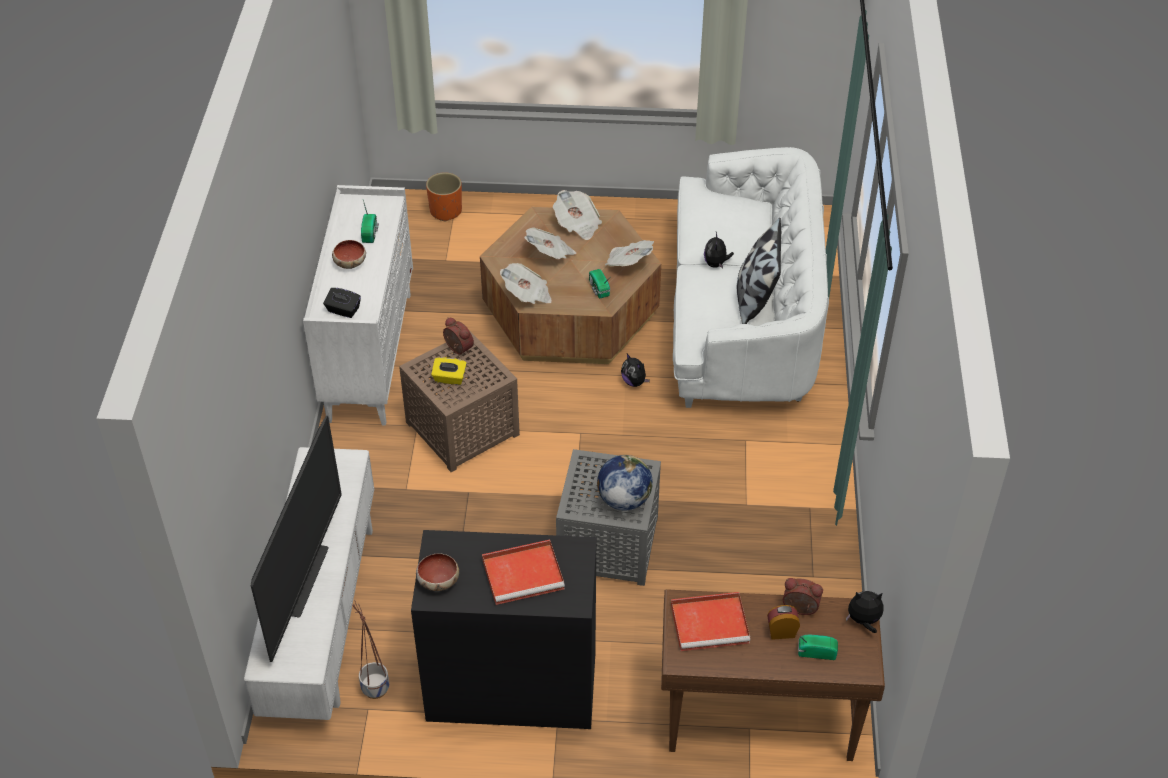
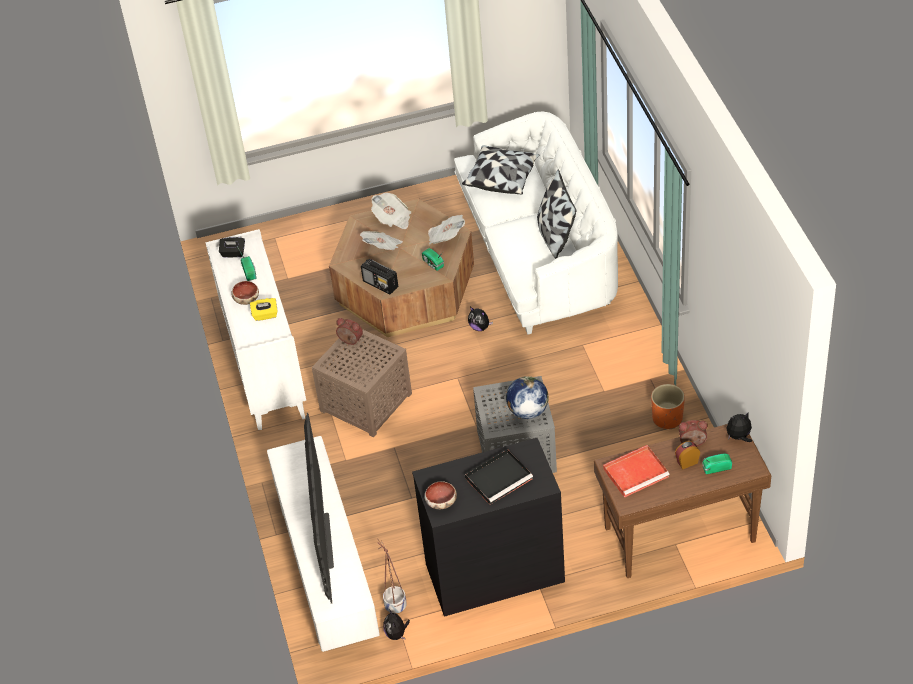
camera: 15 degrees left, 0 degrees up
(343, 310) = (261, 336): black tissue box -> black tissue box (233, 253)
(446, 211) = (268, 239): orange planter -> orange planter (667, 418)
(449, 378) = (355, 364): yellow tissue box -> yellow tissue box (265, 315)
(524, 573) = (499, 477): red tray -> black tray
(527, 295) = (381, 284): newspaper -> radio
(716, 264) = (513, 218): plush toy -> plush toy (397, 634)
(723, 213) = (501, 178): none -> pillow

